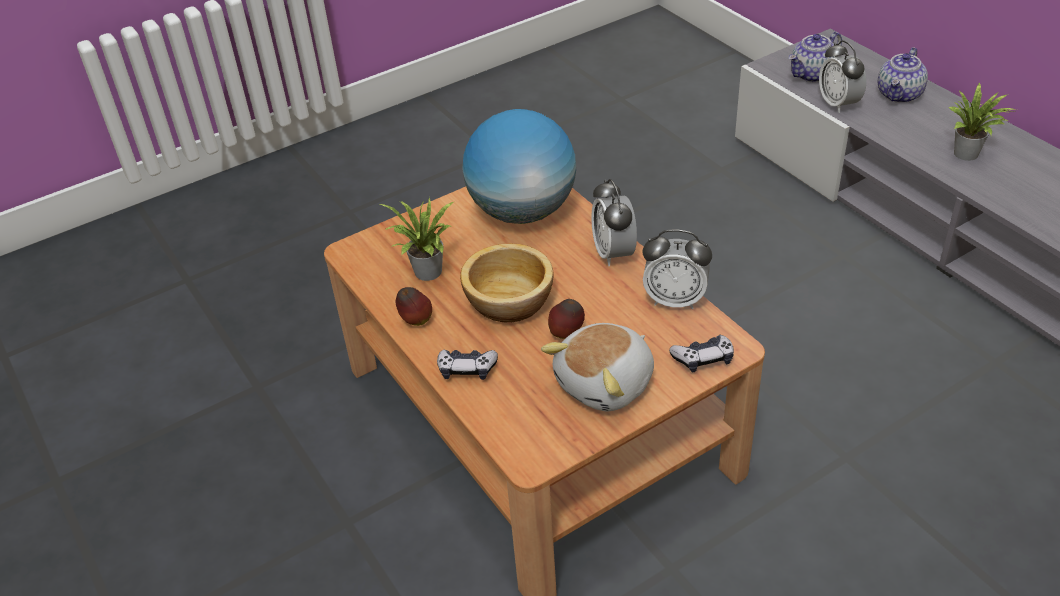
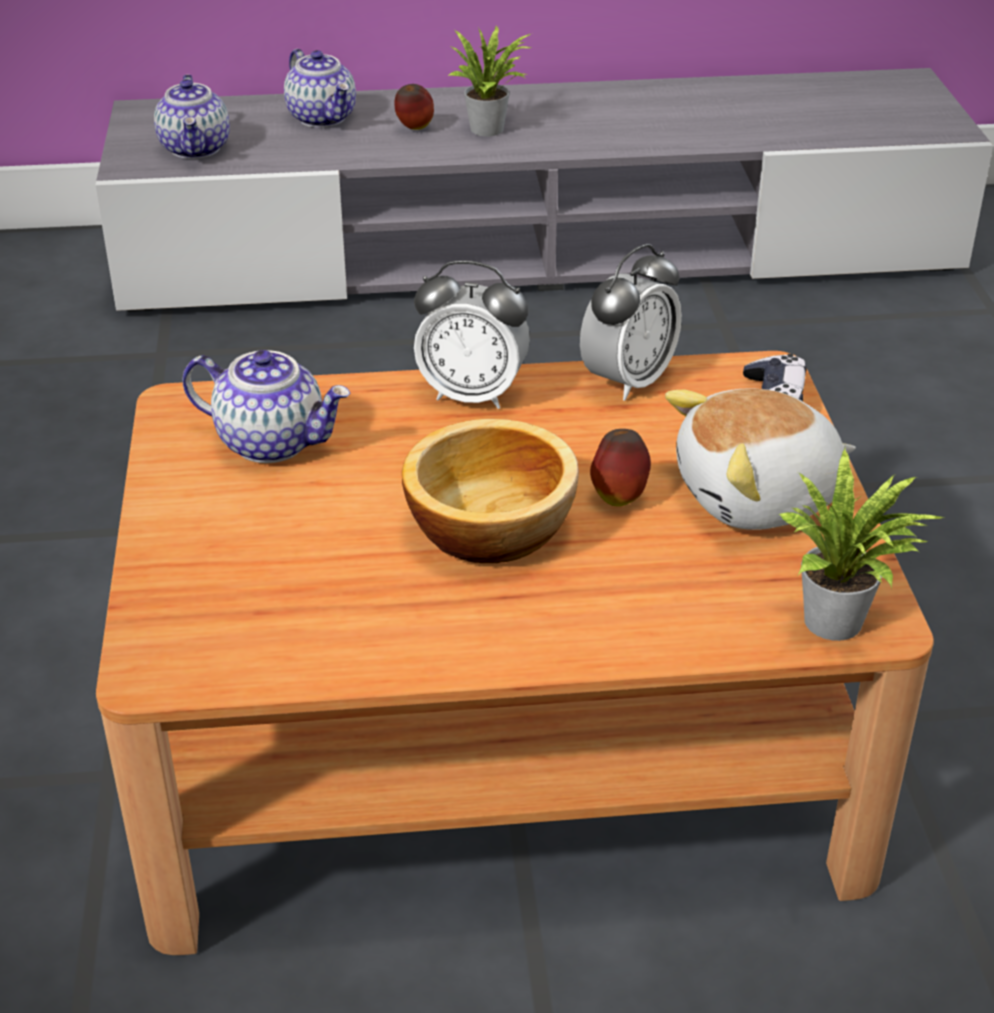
camera: 65 degrees left, 5 degrees down
(415, 321) = (442, 646): apple -> apple (414, 129)
(427, 274) = (326, 595): potted plant -> potted plant (840, 625)
(467, 369) = (618, 625): game controller -> none
(523, 211) = (272, 442): globe -> teapot
(606, 384) = (759, 498): plush toy -> plush toy turned 90 degrees clockwise
(838, 104) = (283, 158): alarm clock -> none

